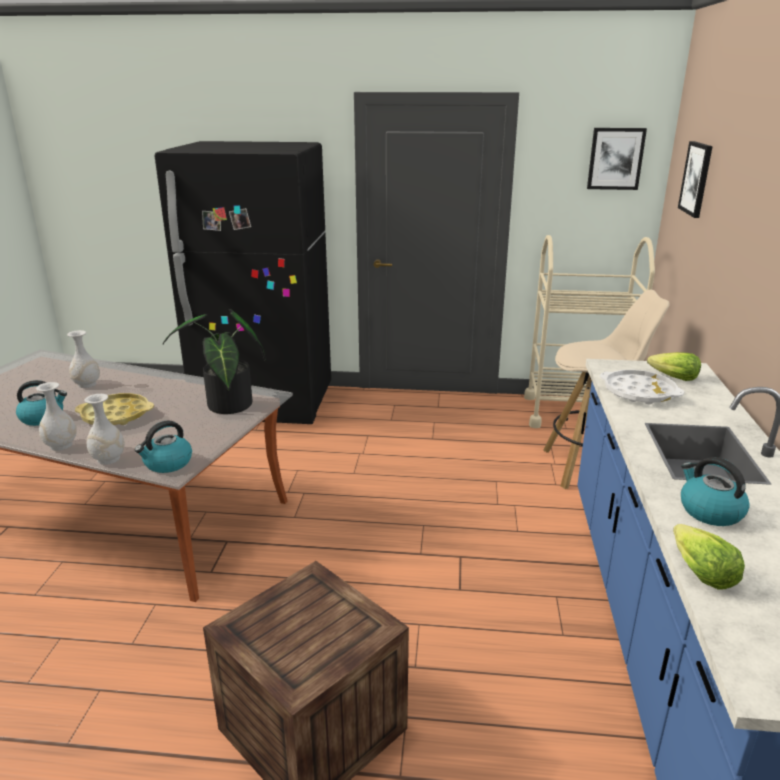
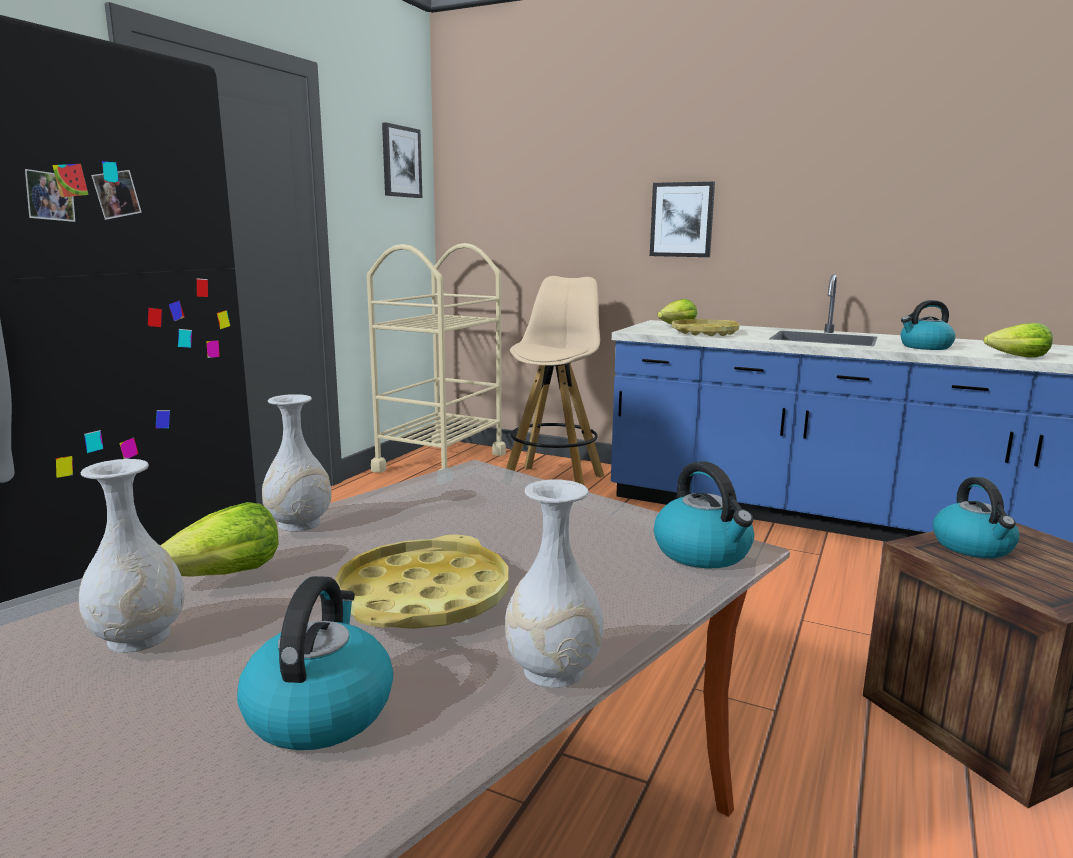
camera: 70 degrees left, 10 degrees down
(108, 459) = (663, 608): white vase -> white vase (300, 524)
(132, 382) = (225, 576): none -> lettuce
(227, 407) = (493, 499): potted plant -> none
(323, 602) = (973, 547): none -> kettle
(639, 392) = (704, 333): white tray -> yellow tray
(696, 178) = (523, 171): picture -> picture (682, 219)

